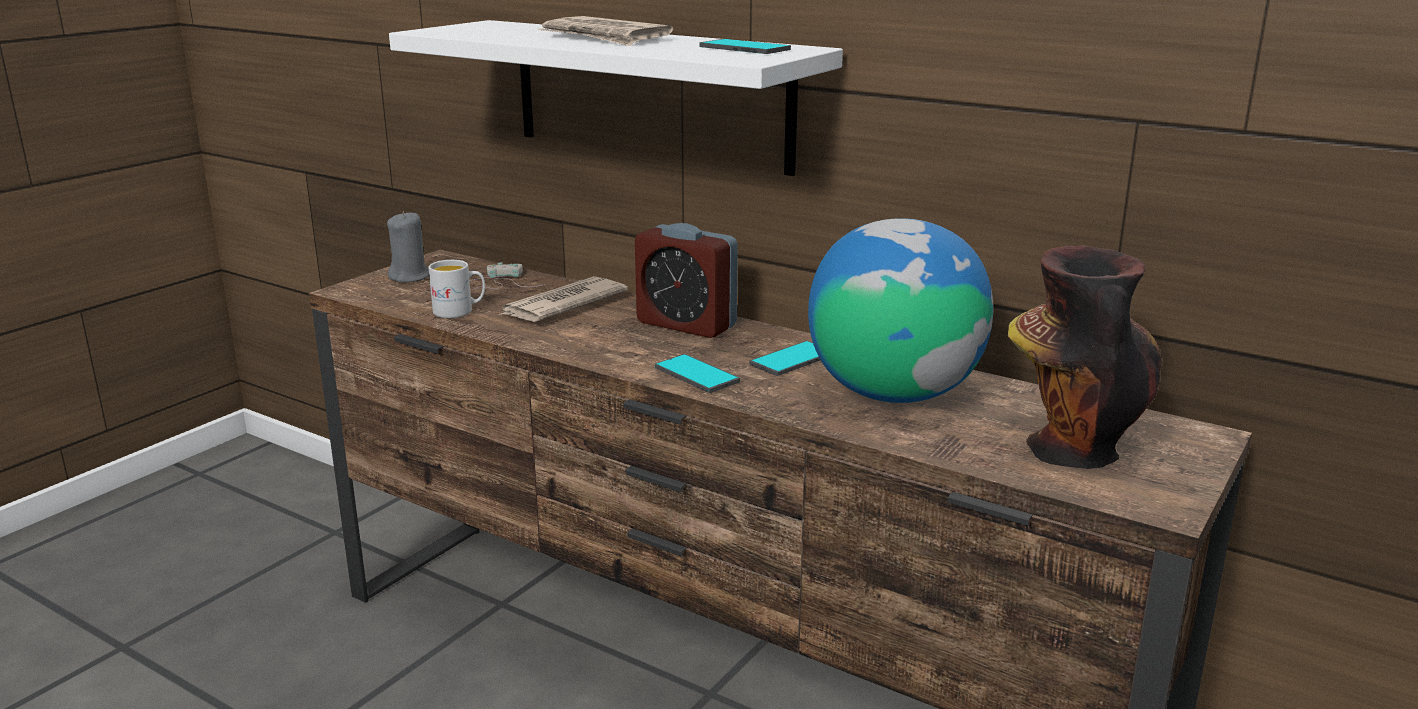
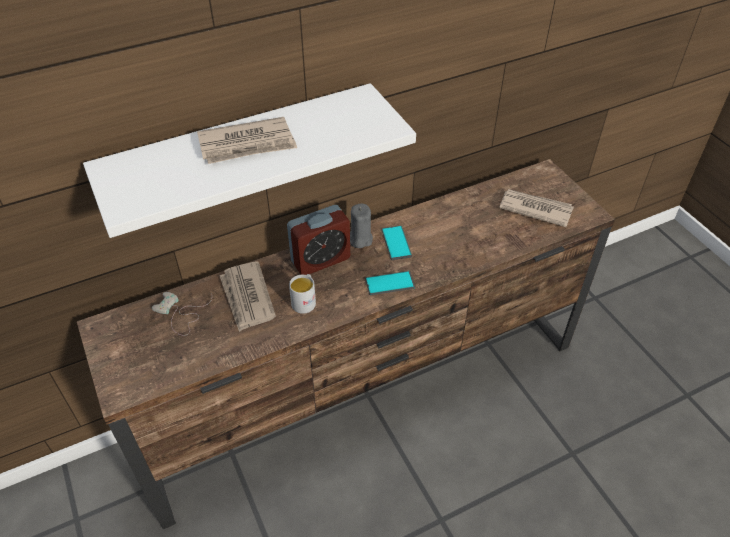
camera: 60 degrees left, 25 degrees up
(410, 277) = (125, 353): grey candle -> grey candle (360, 239)
(460, 311) = (217, 347): white mug -> white mug (305, 301)
(744, 48) = (347, 113): phone -> none
(893, 393) = (456, 230): globe -> none
(1069, 446) = (535, 209): vase -> newspaper

